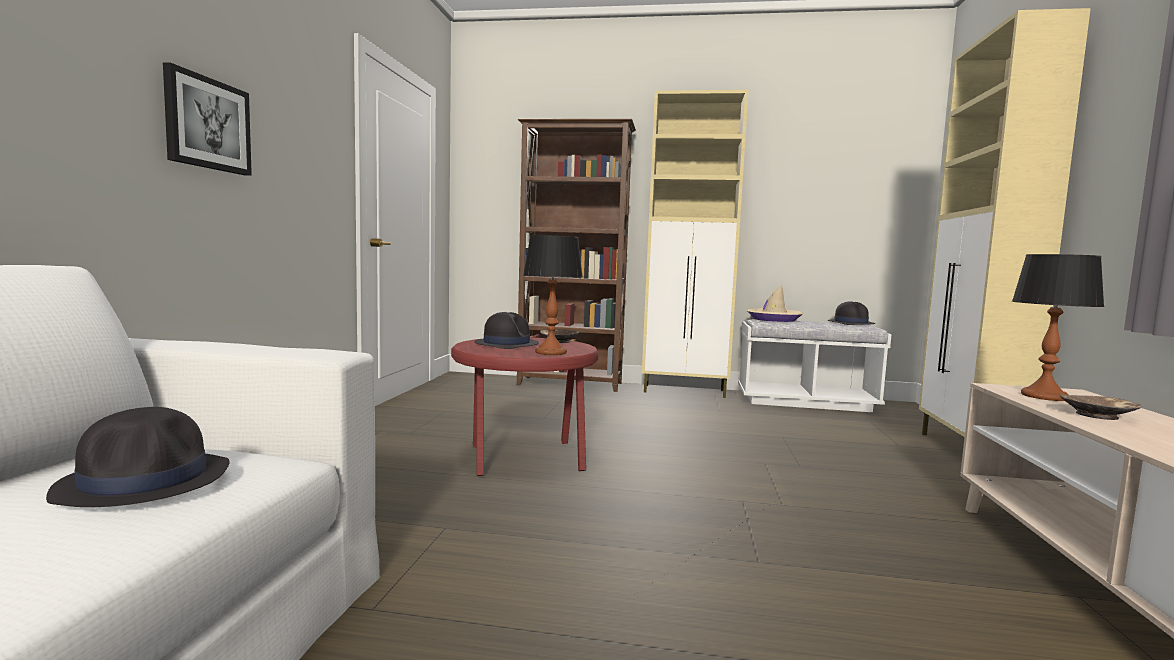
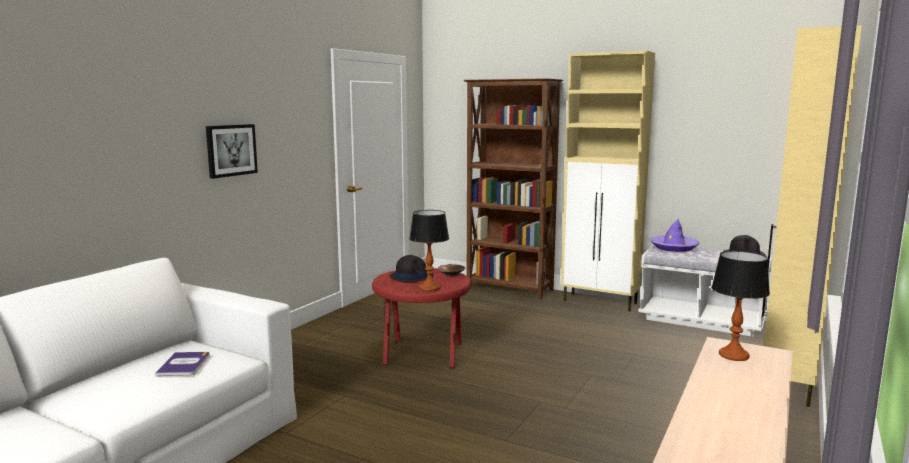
camera: 20 degrees right, 5 degrees up
(146, 481) = (184, 365): black hat -> book
(774, 319) = (673, 247): beige hat -> purple hat
(1097, 415) = (729, 376): brown bowl -> none

